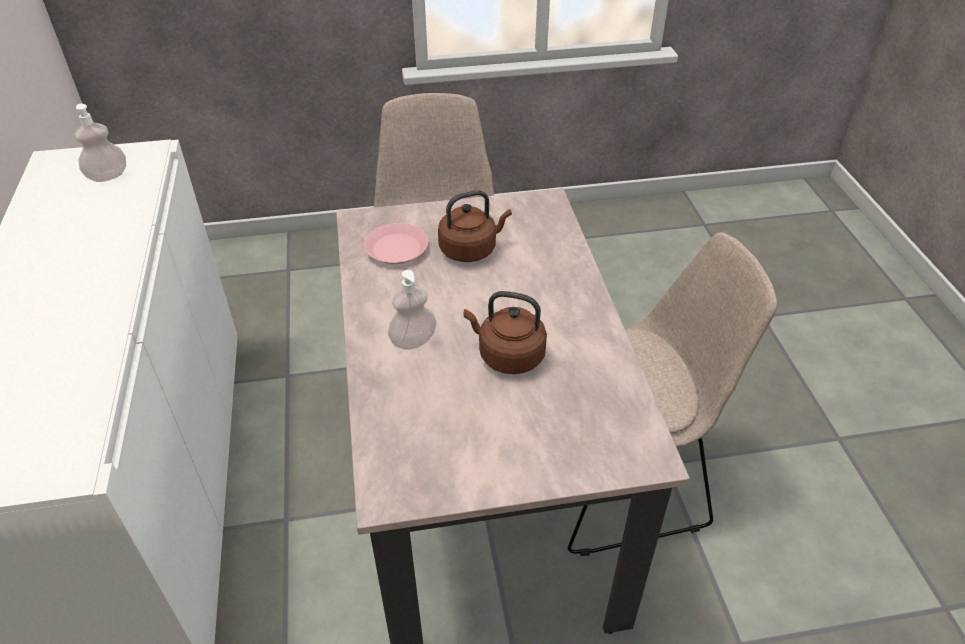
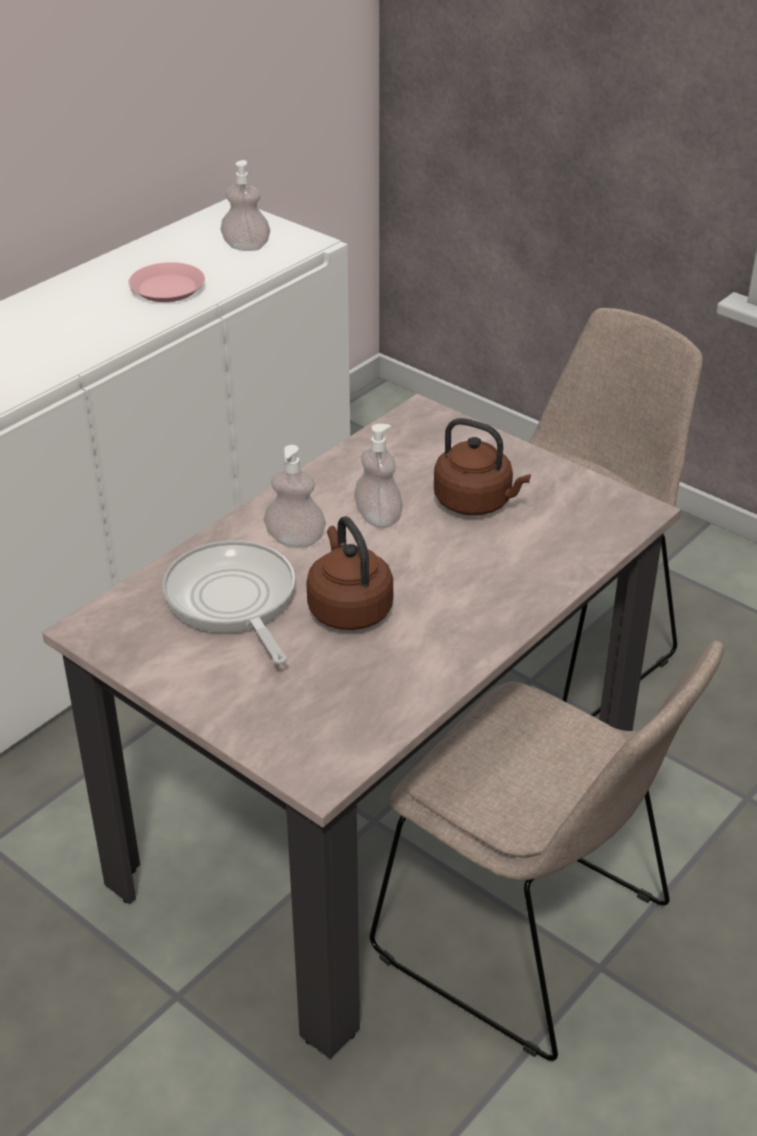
camera: 50 degrees right, 5 degrees down
(397, 249) = (411, 458): pink plate -> pink plate (167, 289)
(436, 294) = (378, 518): none -> soap dispenser
(441, 404) = (233, 601): none -> frying pan

